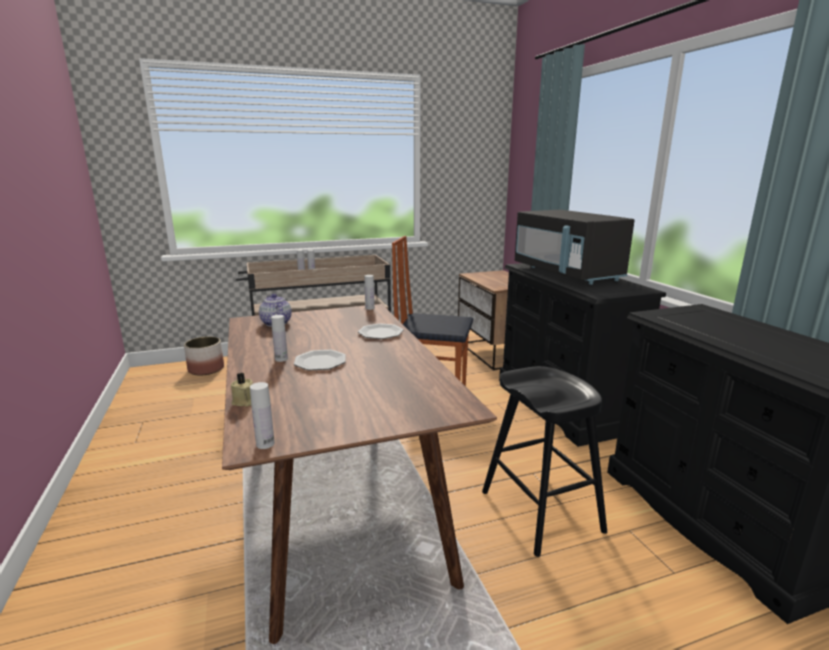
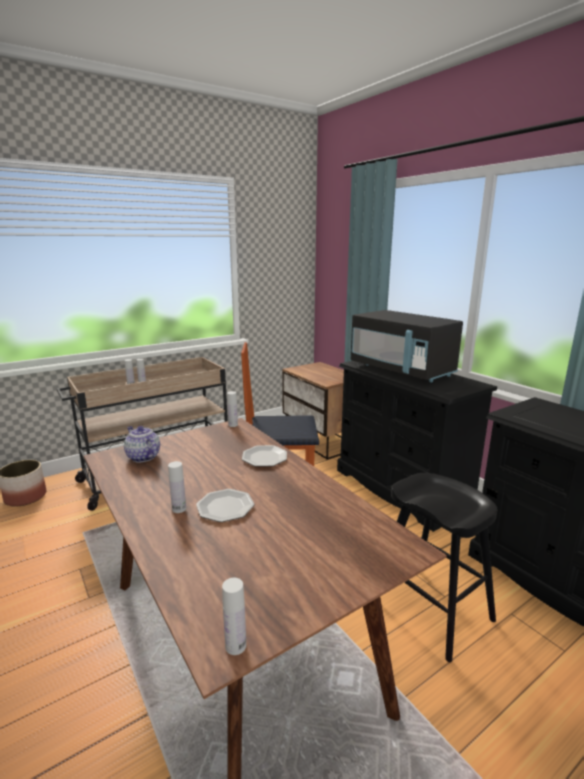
camera: 15 degrees left, 0 degrees up
(244, 402) = (172, 582): beige candle -> none

